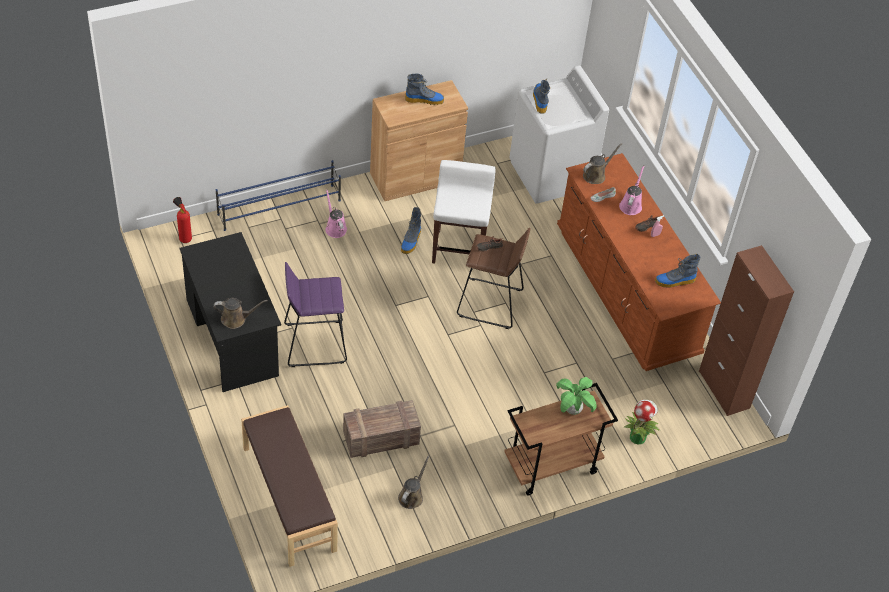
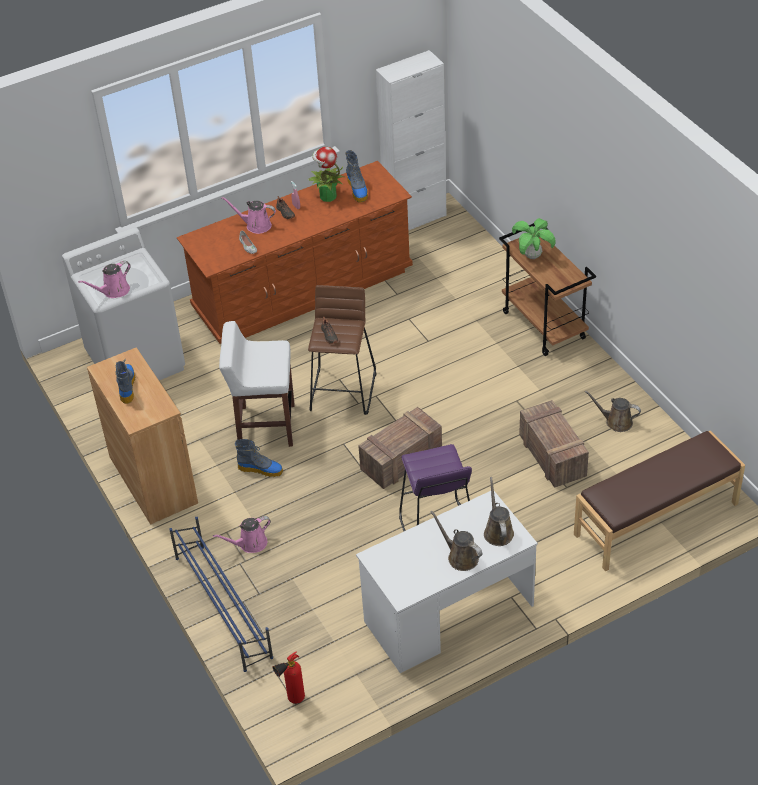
camera: 90 degrees left, 5 degrees down
(232, 337) = (448, 614): black desk -> white desk
(400, 331) = (400, 461): none -> crate
(540, 100) = (113, 291): boot -> pink watering can
(596, 175) = (215, 253): brown watering can -> brown watering can (460, 557)
(638, 437) = (489, 270): potted plant -> potted plant (327, 196)
(724, 389) = (415, 218): brown cabinet -> white cabinet

